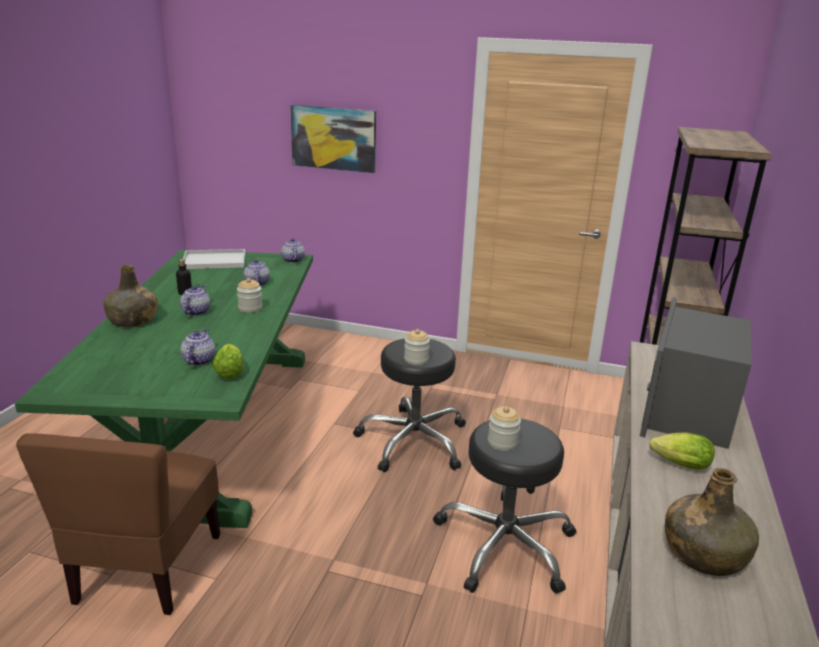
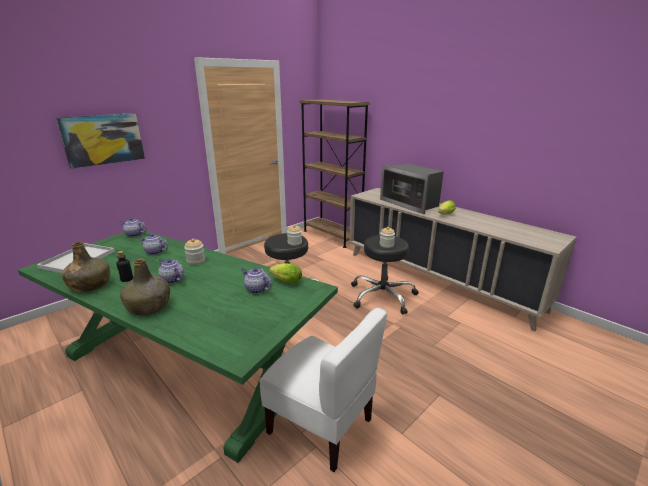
camera: 60 degrees left, 0 degrees up
(147, 568) = (321, 425): brown chair -> white chair
(703, 554) = (495, 226): green bottle -> green bottle (90, 285)

